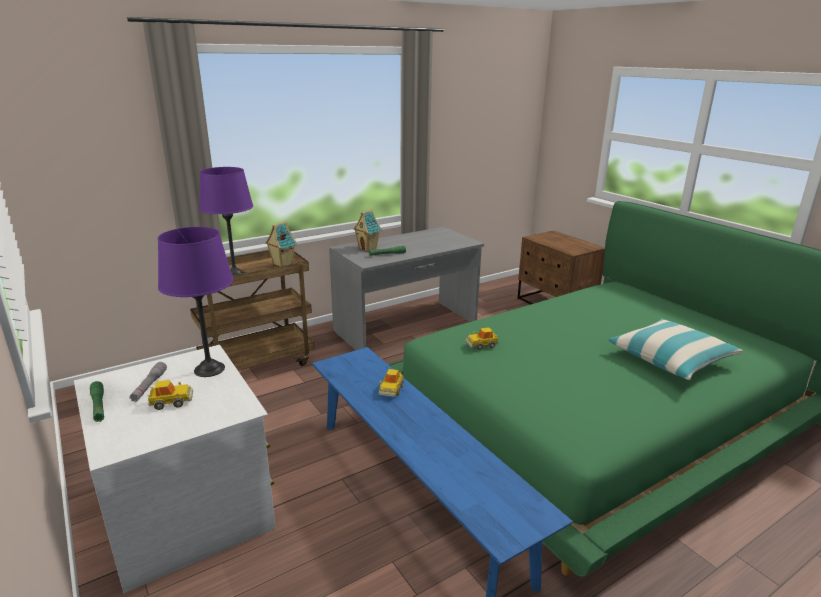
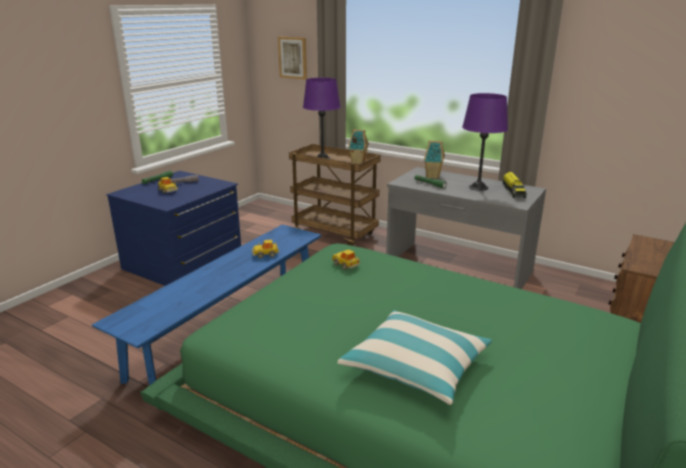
camera: 65 degrees right, 0 degrees up
(97, 150) = (293, 57): none -> picture
(189, 506) = (184, 262): white dresser -> blue dresser
(209, 369) = (206, 188): purple table lamp -> purple table lamp (478, 187)
(439, 235) = (513, 191): none -> toy truck

